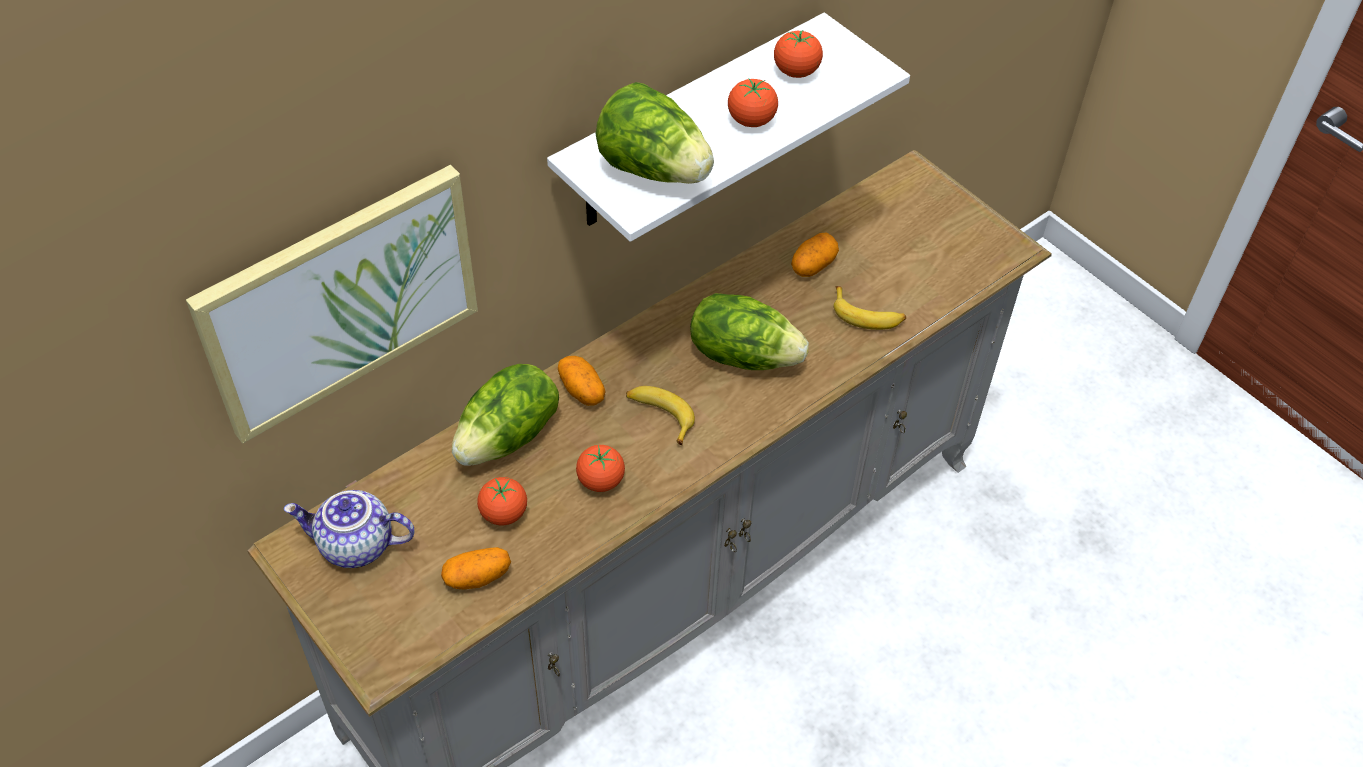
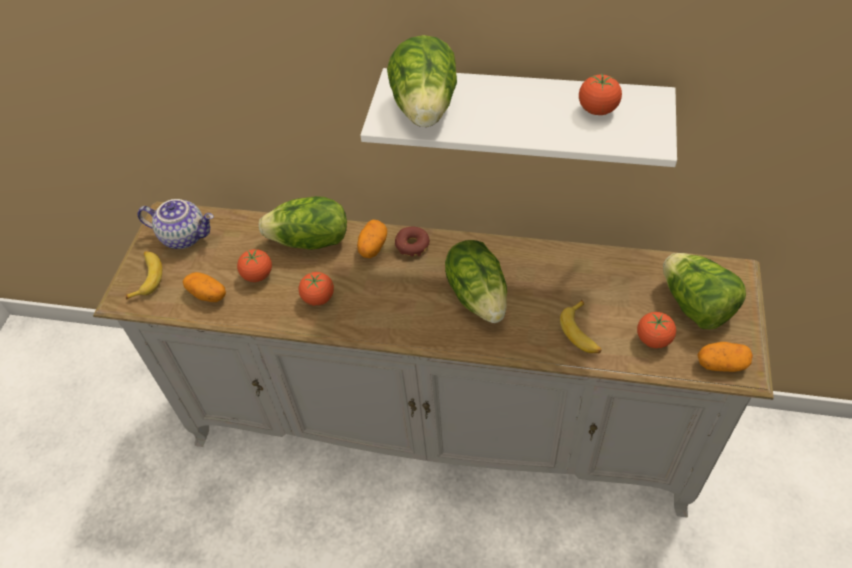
camera: 55 degrees right, 0 degrees up
(340, 300) = (218, 82): picture -> none
(355, 546) = (185, 236): teapot -> teapot turned 135 degrees clockwise
(619, 358) = (412, 245): none -> donut
(659, 416) = (390, 290): banana -> banana (147, 277)
(751, 120) = (524, 120): tomato -> tomato (653, 339)
(813, 265) = (588, 278): potato -> potato (721, 364)
(919, 223) = (695, 306): none -> lettuce

